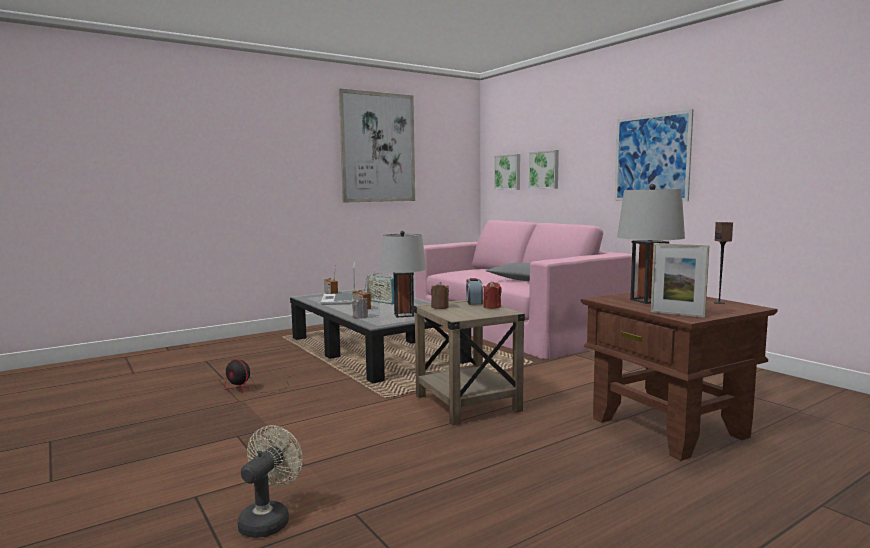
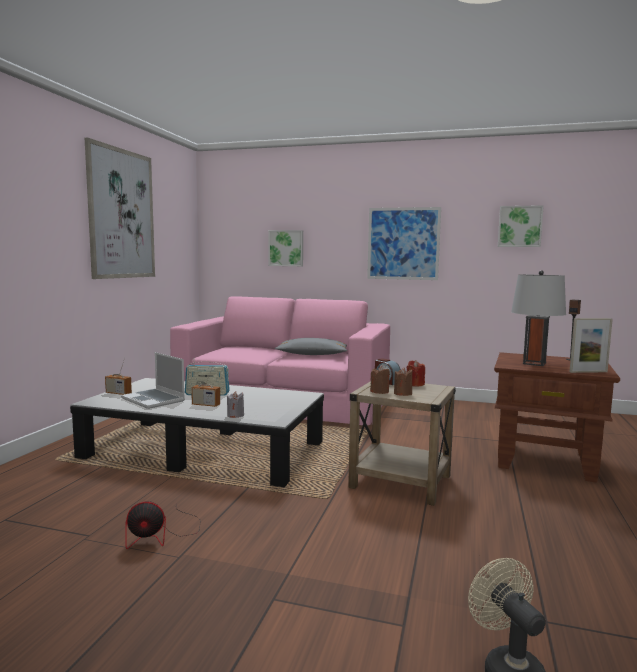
camera: 40 degrees left, 0 degrees up
(404, 315) = (271, 405): grey table lamp -> none
(453, 311) = (403, 393): none -> brown candle
(508, 172) = (239, 248): picture -> picture (519, 226)

